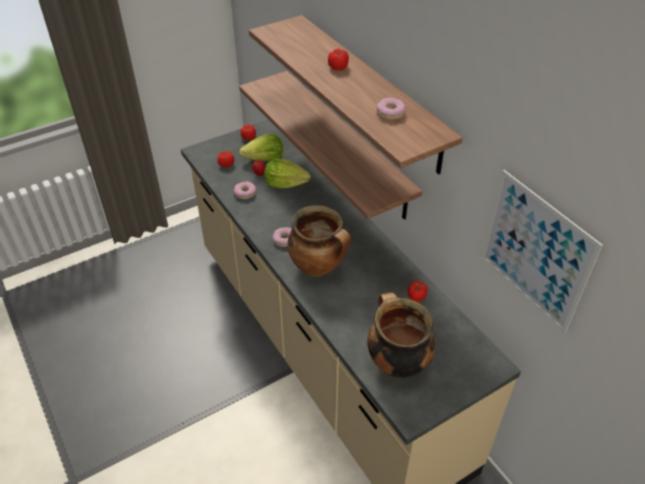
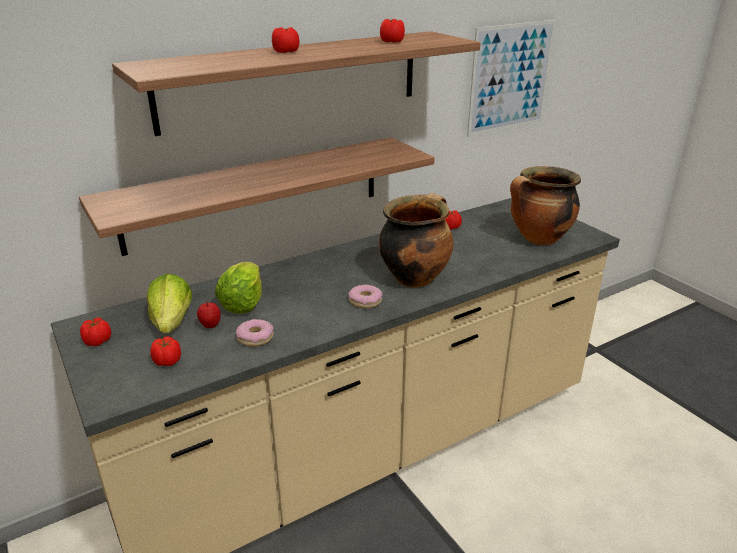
camera: 90 degrees left, 15 degrees down
(390, 113) = (392, 42): donut -> tomato

